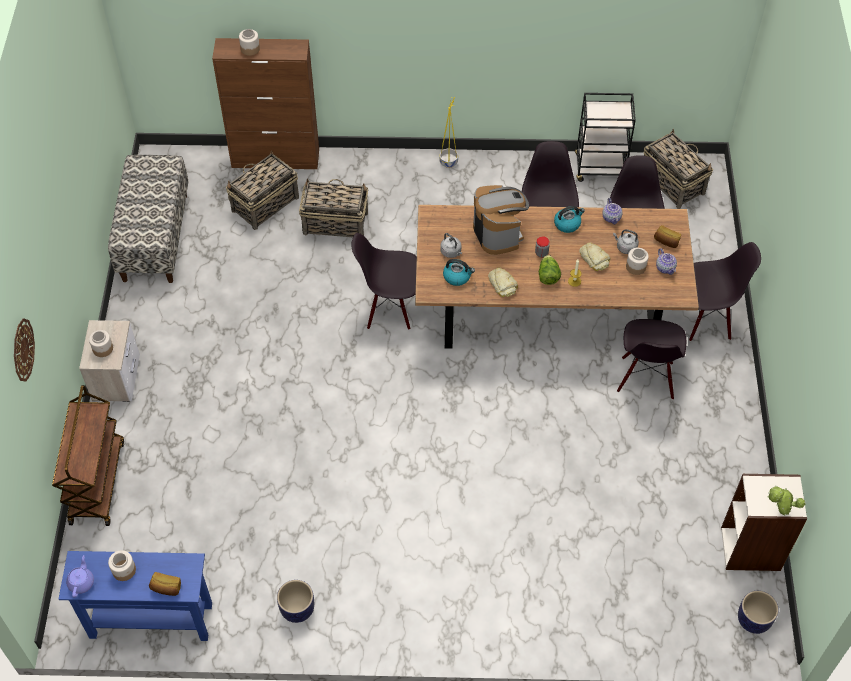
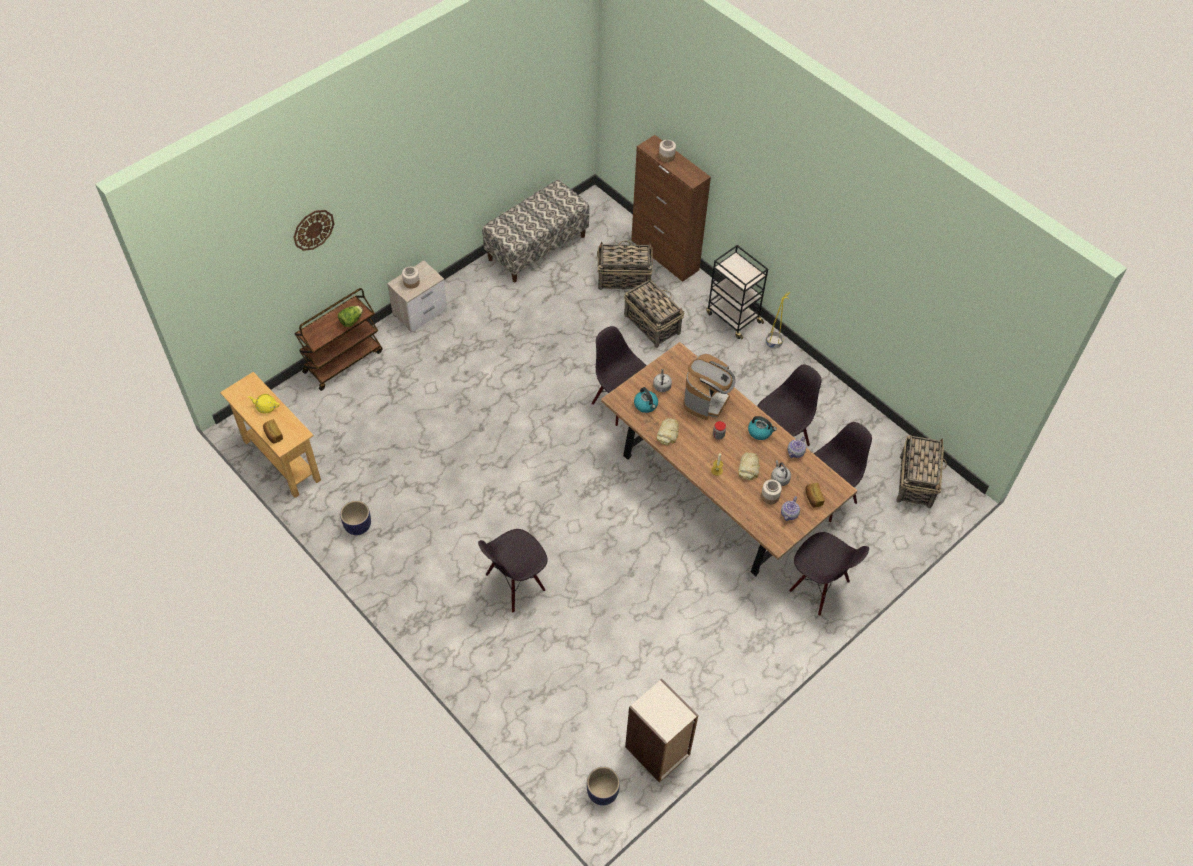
camera: 45 degrees right, 0 degrees up
(81, 582) = (240, 394): purple teapot -> none
(124, 570) = (266, 407): jar -> yellow teapot
(151, 620) = (281, 460): blue console table -> beige console table
(548, 276) = (703, 453): lettuce -> lettuce (351, 321)
(600, 168) = (874, 430): black cart -> black cart (733, 317)
(646, 378) = (728, 587): black chair -> black chair (515, 583)
(779, 512) = (653, 722): potted plant -> none

